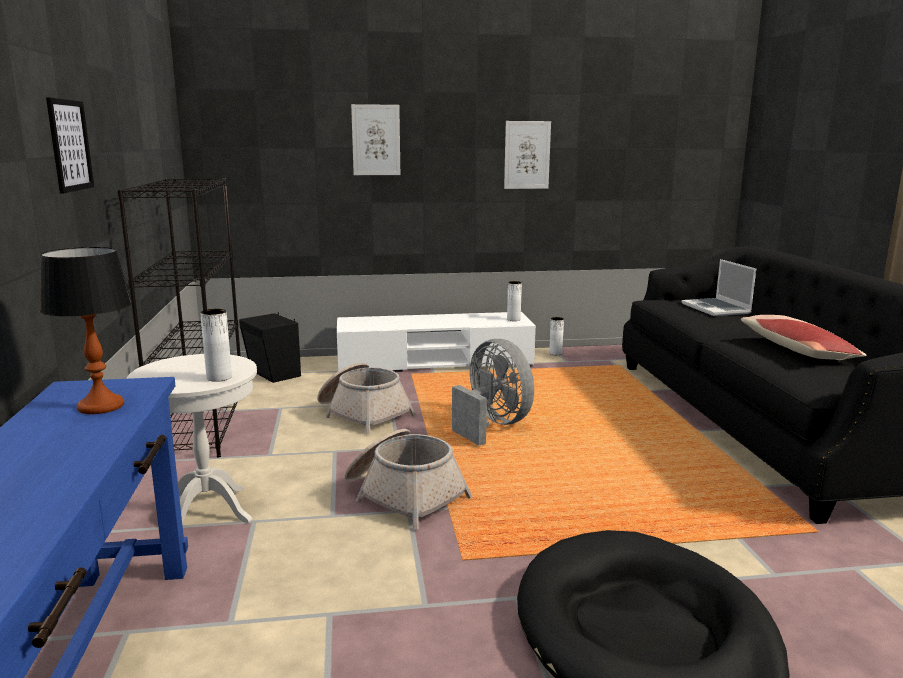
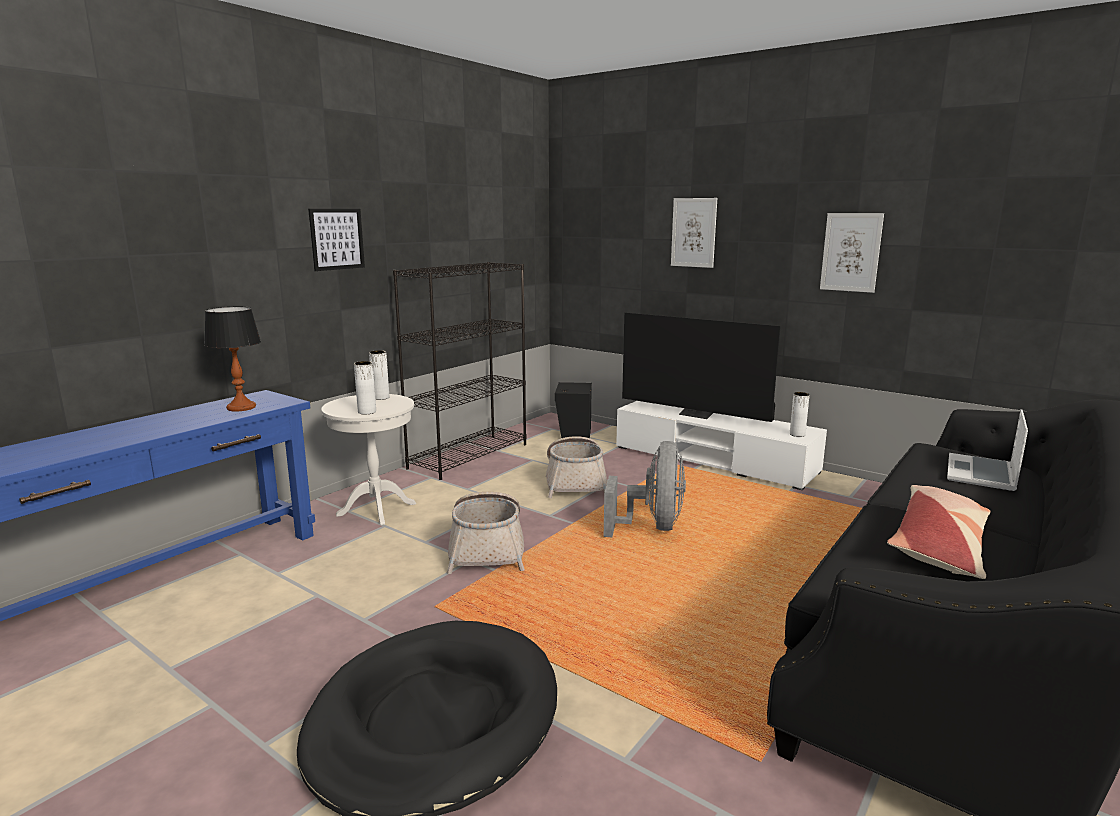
camera: 45 degrees right, 0 degrees up
(413, 321) = (696, 414): none -> television
(555, 353) = (855, 486): white vase -> white vase (381, 397)

